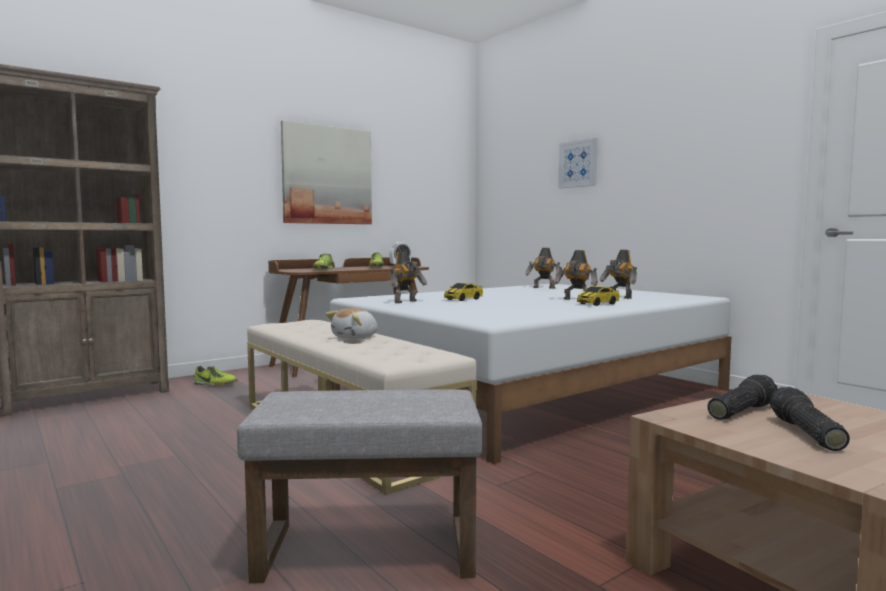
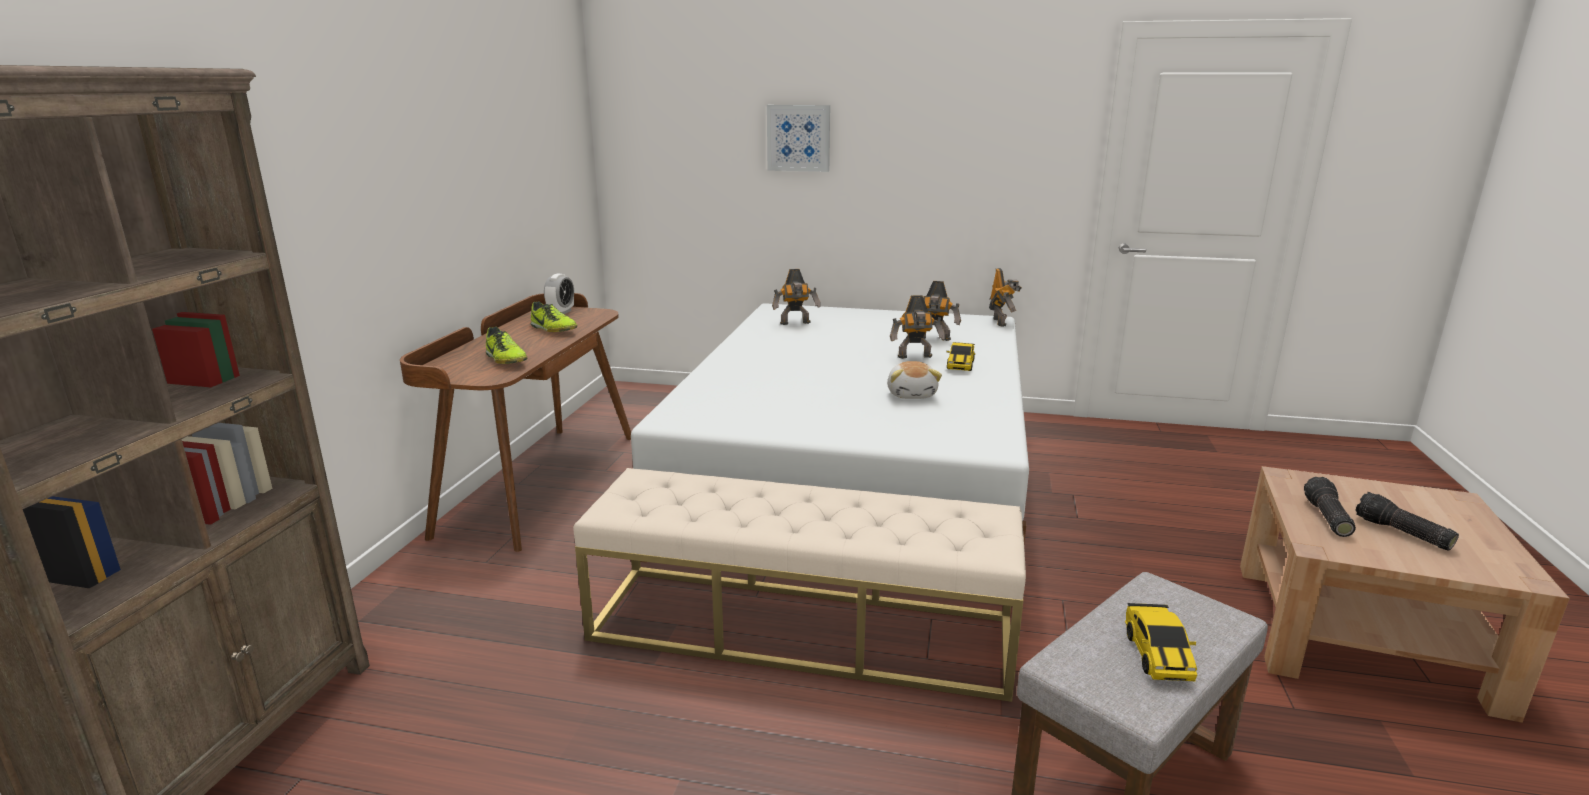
camera: 40 degrees left, 15 degrees up
(215, 384) = (422, 617): shoe -> none
(327, 175) = (439, 177): picture -> none
(356, 337) = (812, 505): plush toy -> plush toy (912, 394)
(407, 302) = (765, 414): toy robot -> toy robot (1001, 322)
(463, 299) = (805, 386): toy car -> toy car (1157, 655)

